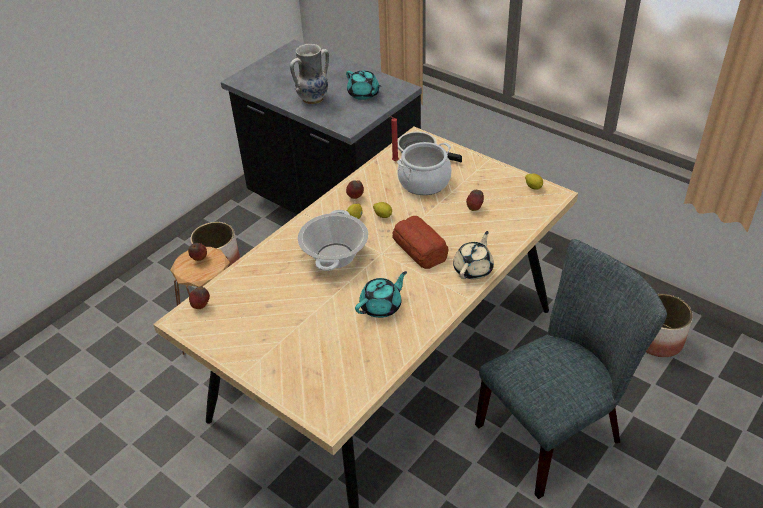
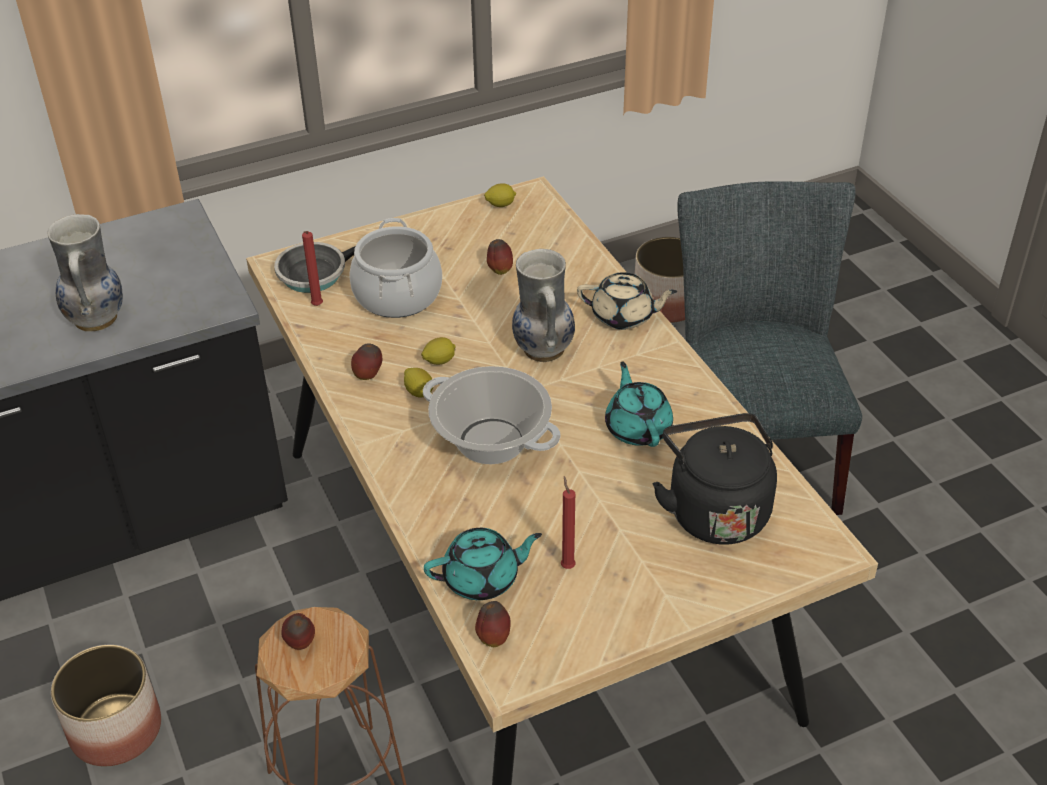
camera: 65 degrees left, 0 degrees up
(261, 314) = (567, 565): none -> red candle
(334, 359) = (715, 510): none -> black kettle
(364, 94) = (149, 260): turquoise teapot -> turquoise teapot (482, 578)
(420, 248) = (542, 349): bread -> vase
(473, 269) = (624, 316): beige teapot -> beige teapot turned 135 degrees clockwise

